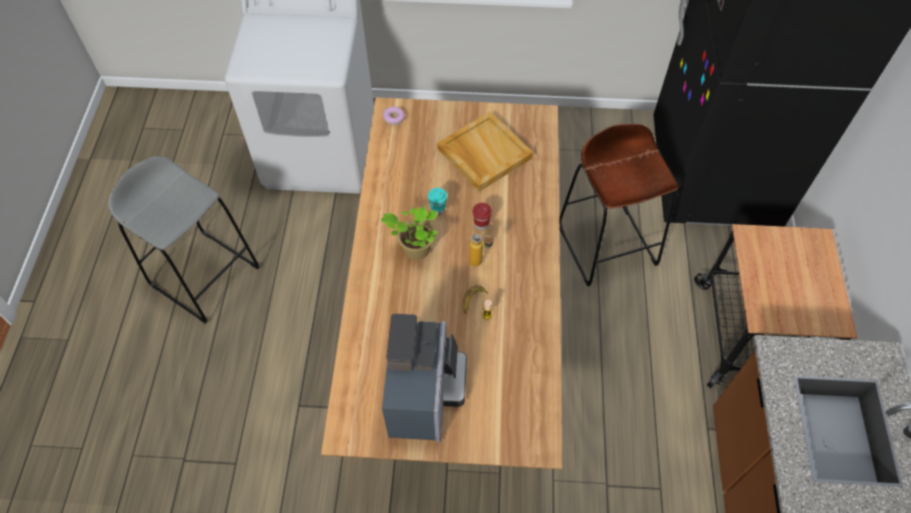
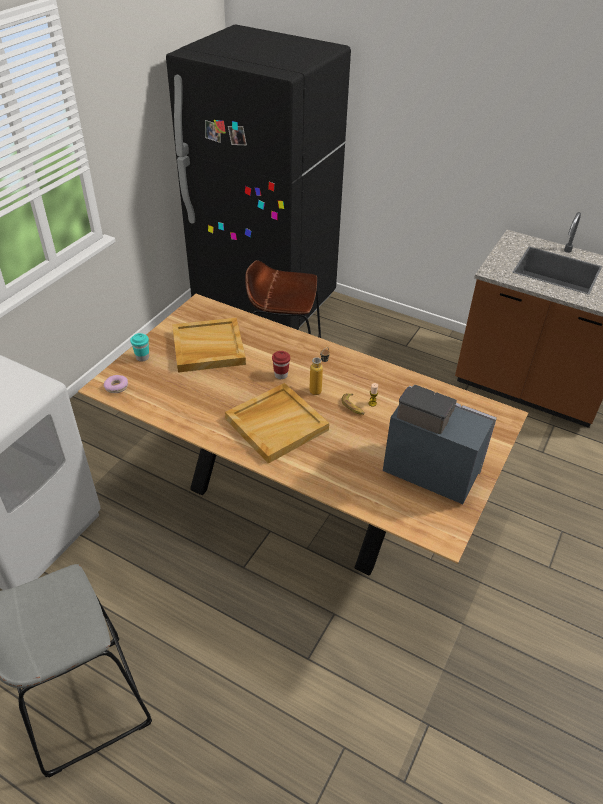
camera: 65 degrees left, 15 degrees down
(414, 250) = (277, 424): potted plant -> beige tray
(438, 210) = (245, 395): turquoise cup -> turquoise cup (142, 357)
(752, 335) = (404, 342): cart -> none

